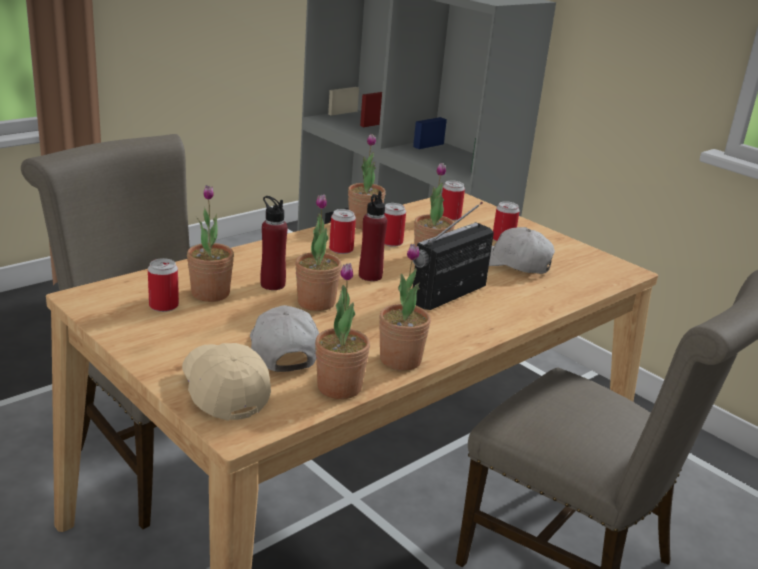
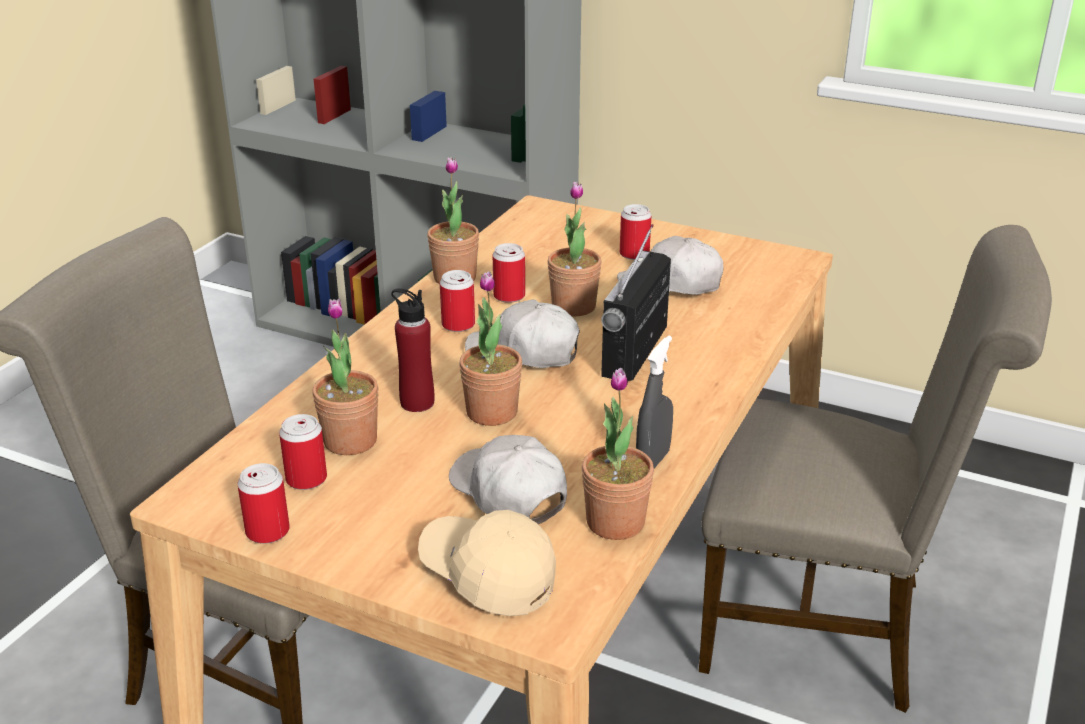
camera: 20 degrees left, 5 degrees up
(370, 276) = (524, 353): red bottle -> white cap
(400, 360) = (652, 461): potted plant -> grey spray bottle
(450, 217) = (548, 238): can -> can (267, 531)

